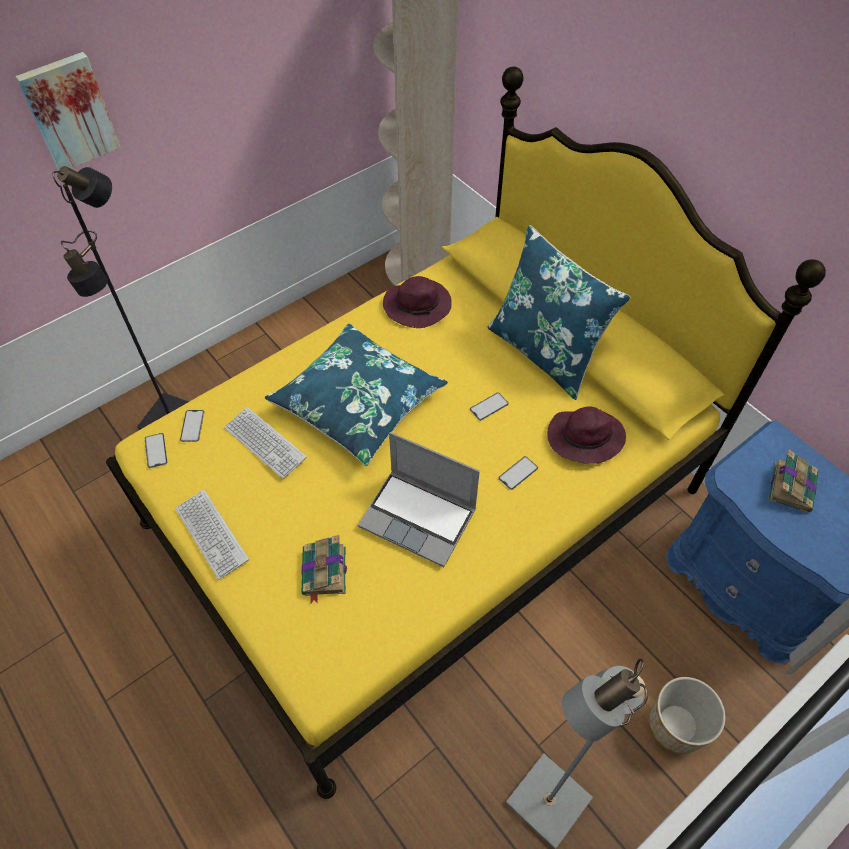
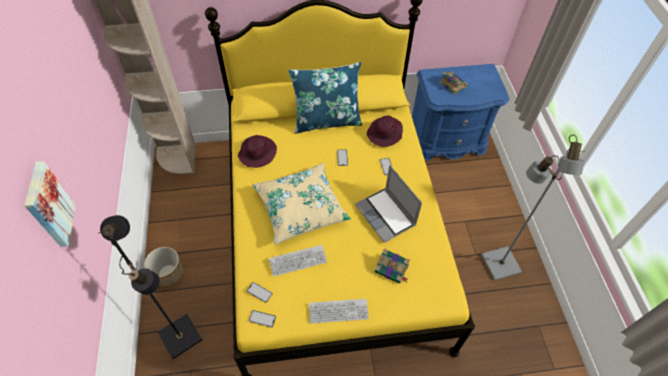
camera: 60 degrees left, 0 degrees up
(358, 402) = (301, 208): blue pillow -> beige pillow
(419, 518) = (386, 215): laptop -> laptop turned 90 degrees clockwise
(677, 725) = (492, 200): planter -> planter (169, 274)

